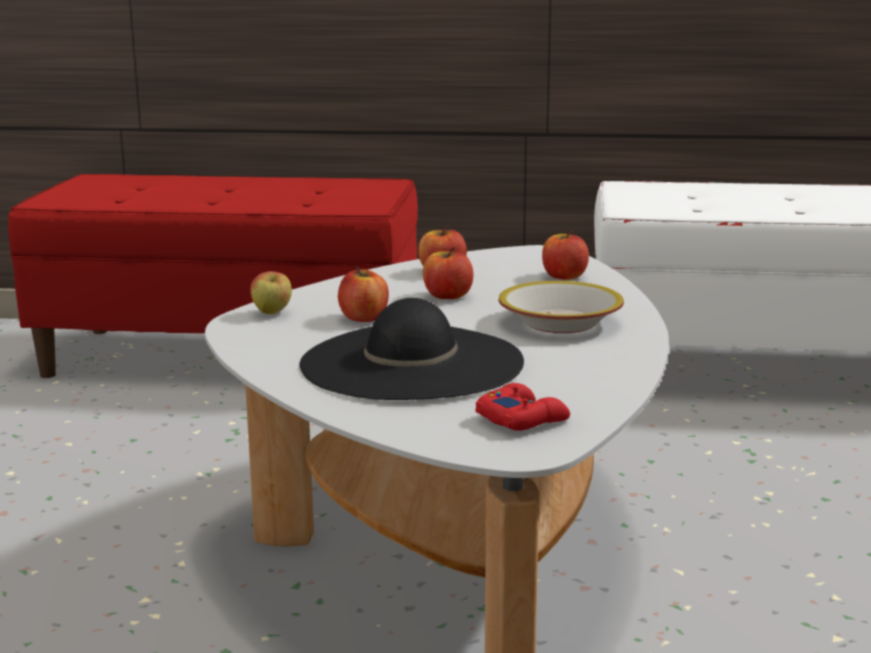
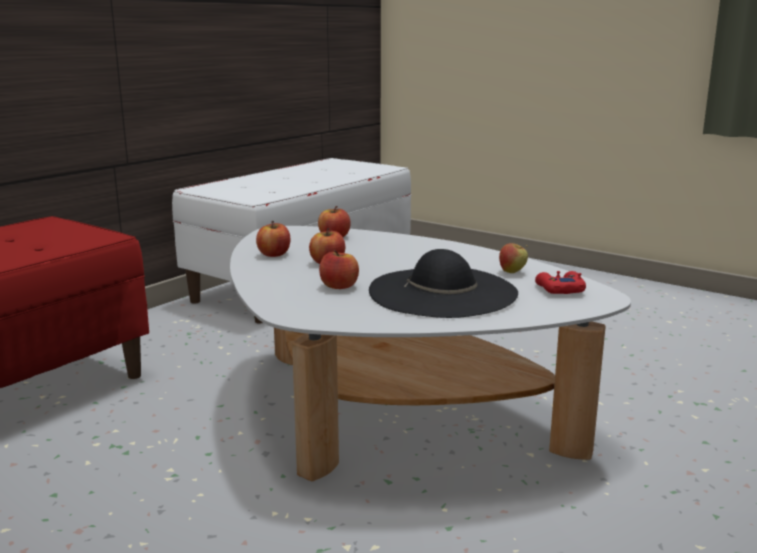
camera: 60 degrees left, 0 degrees up
(272, 313) = (287, 304): apple -> apple (512, 272)
(561, 323) = (416, 253): bowl -> none

